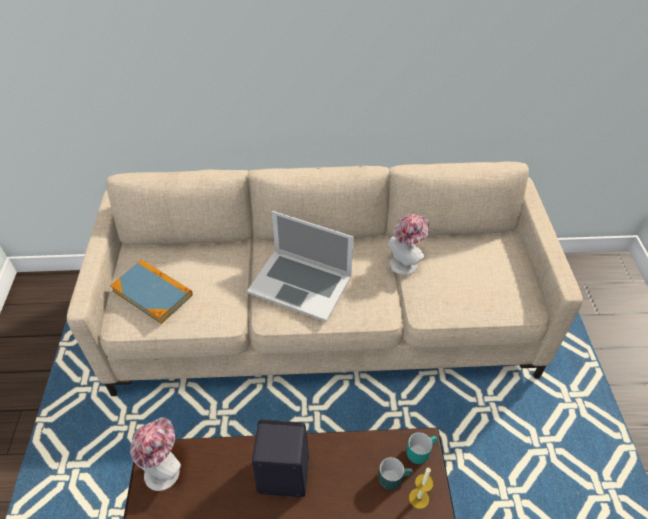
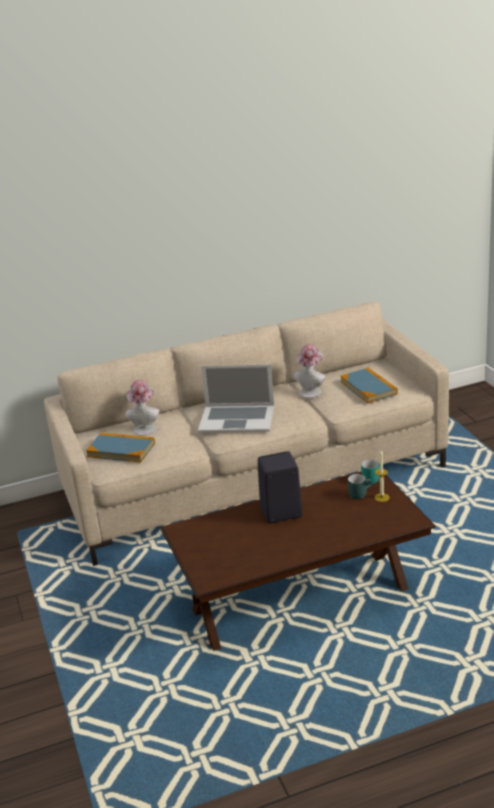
camera: 15 degrees left, 20 degrees down
(164, 468) = (191, 531): hat -> hat (145, 428)
(474, 281) = (368, 388): none -> book

